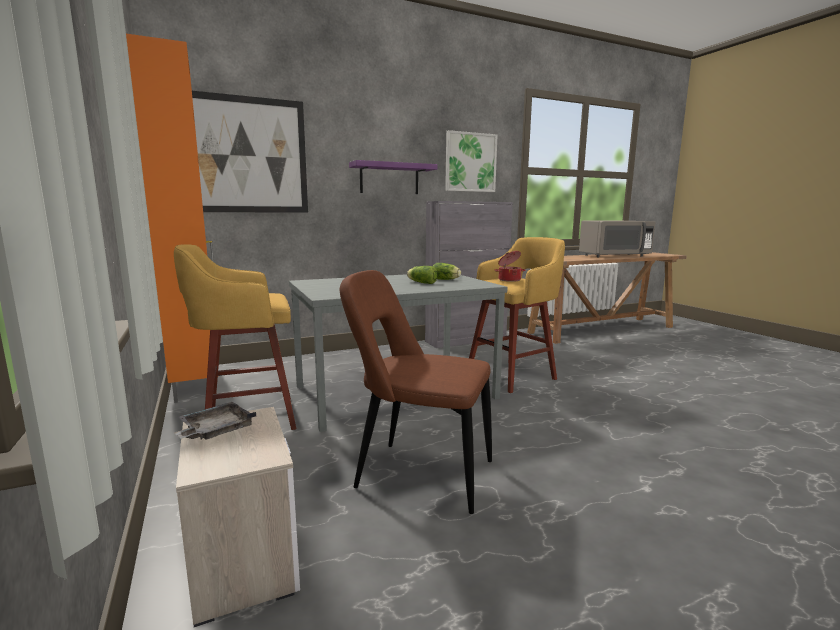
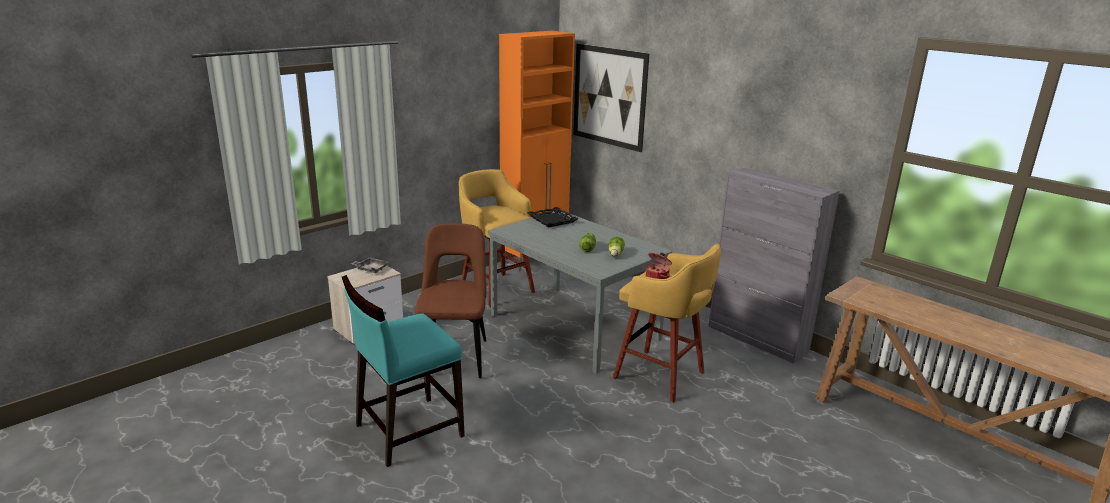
camera: 70 degrees right, 10 degrees up
(322, 283) = (552, 220): none -> black tray
(389, 179) = (714, 135): purple shelf -> none
(470, 162) = (812, 131): picture -> none
(614, 256) = (990, 337): grey microwave -> none
(630, 545) = (408, 430): none -> turquoise chair

